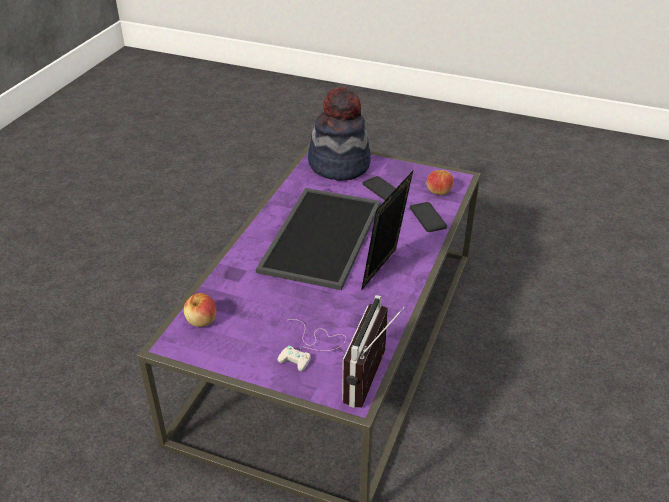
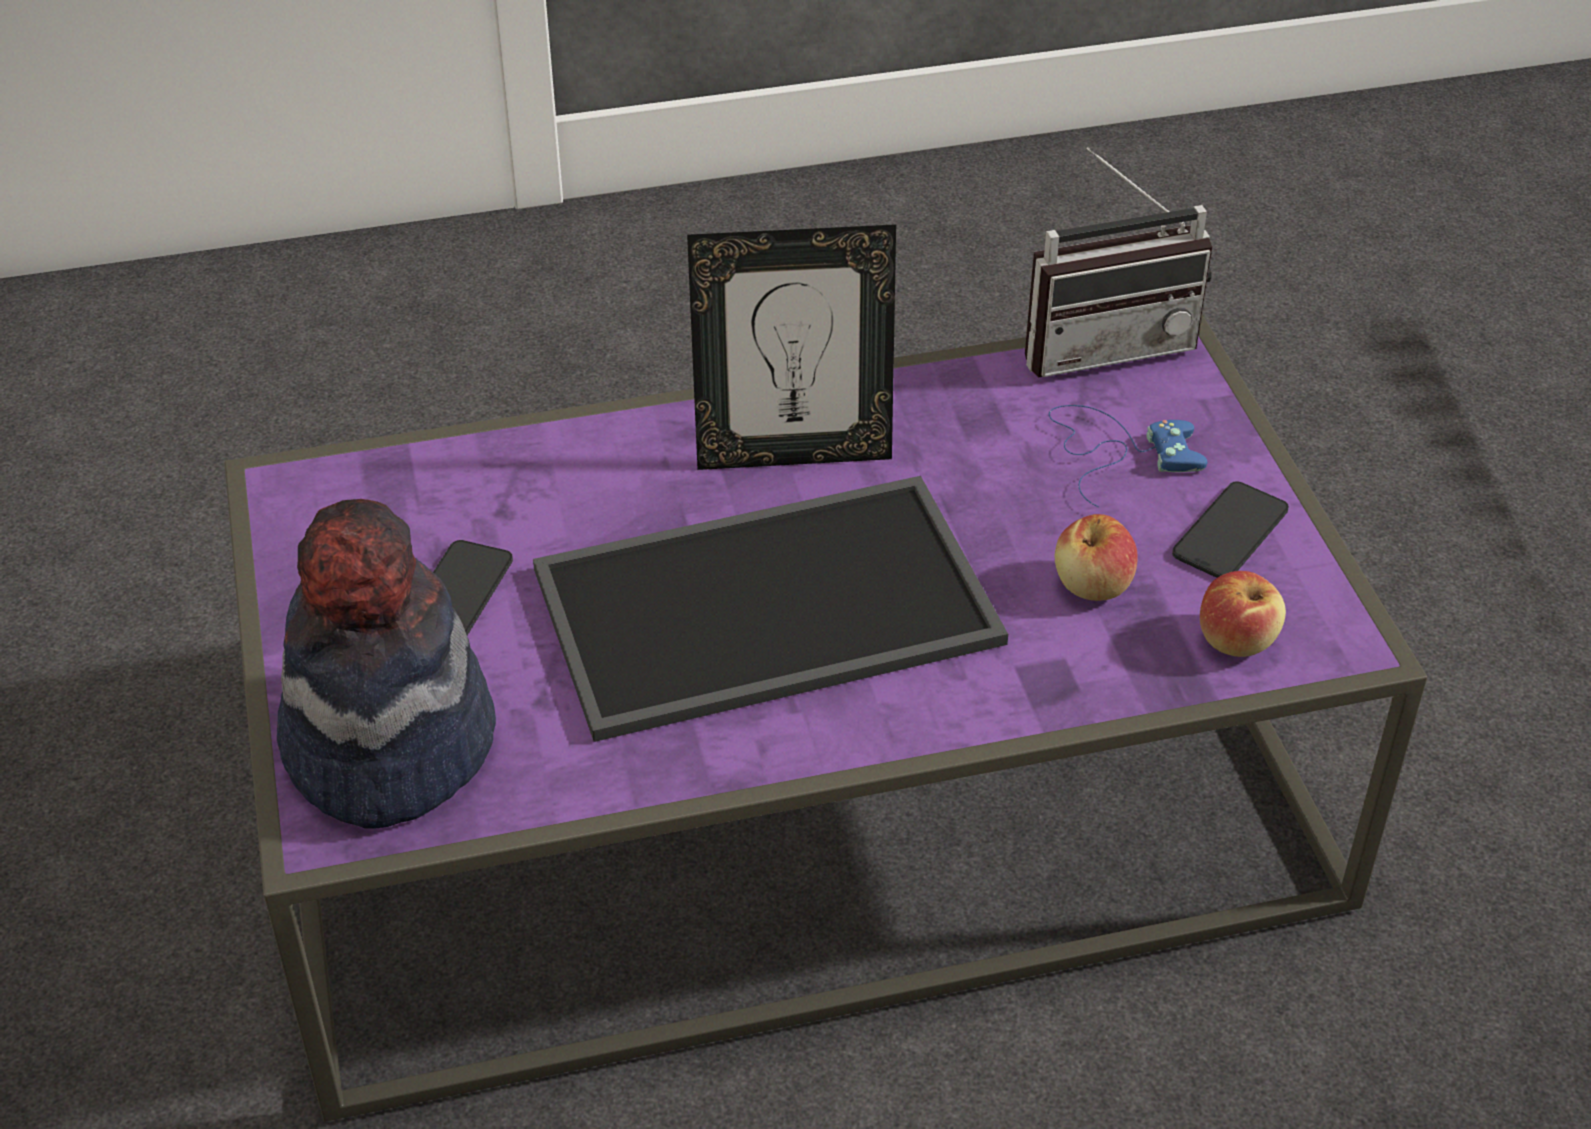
camera: 125 degrees left, 5 degrees up
(311, 346) = (1117, 450): white game controller -> blue game controller
(428, 217) = (523, 469): phone -> phone (1230, 532)
(438, 191) = (382, 495): apple -> apple (1092, 585)

